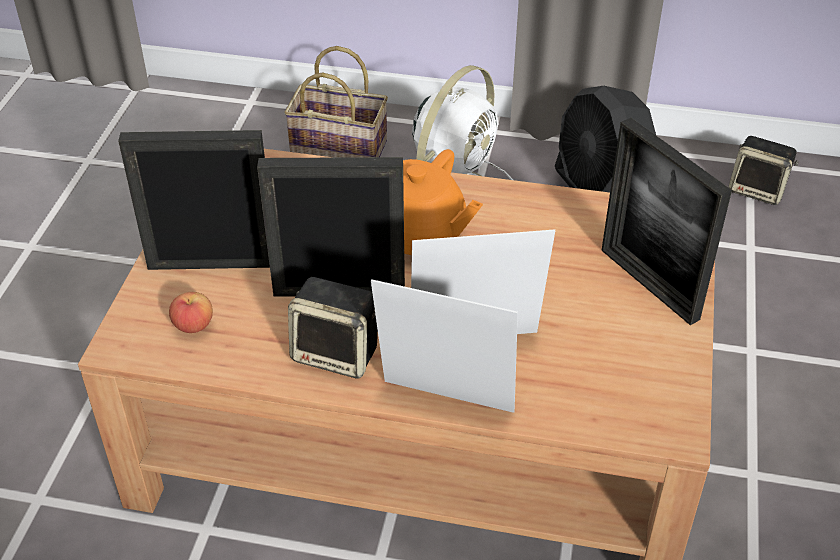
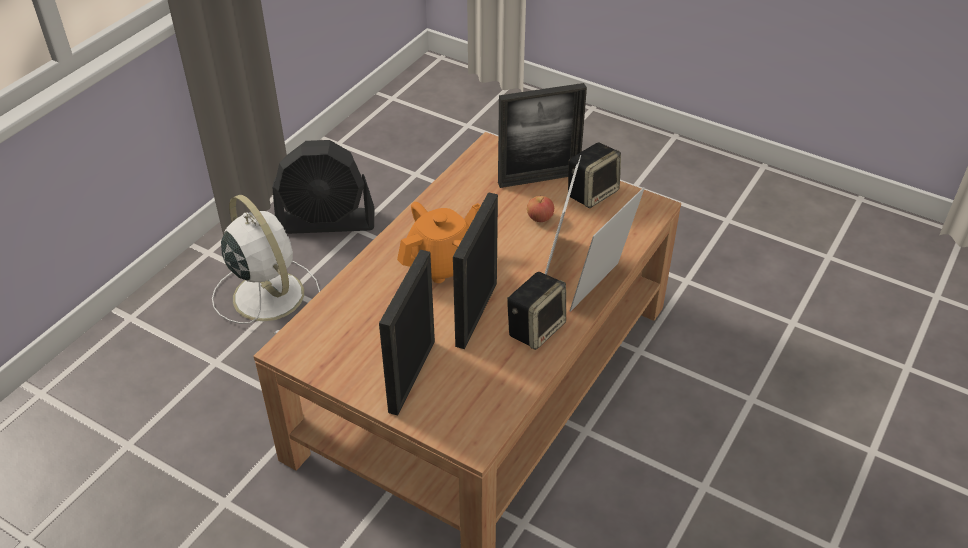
camera: 70 degrees left, 0 degrees up
(193, 325) = (473, 398): apple -> apple (540, 218)
(341, 147) = (157, 346): basket -> none
(758, 190) = (367, 150): speaker -> speaker (592, 193)

